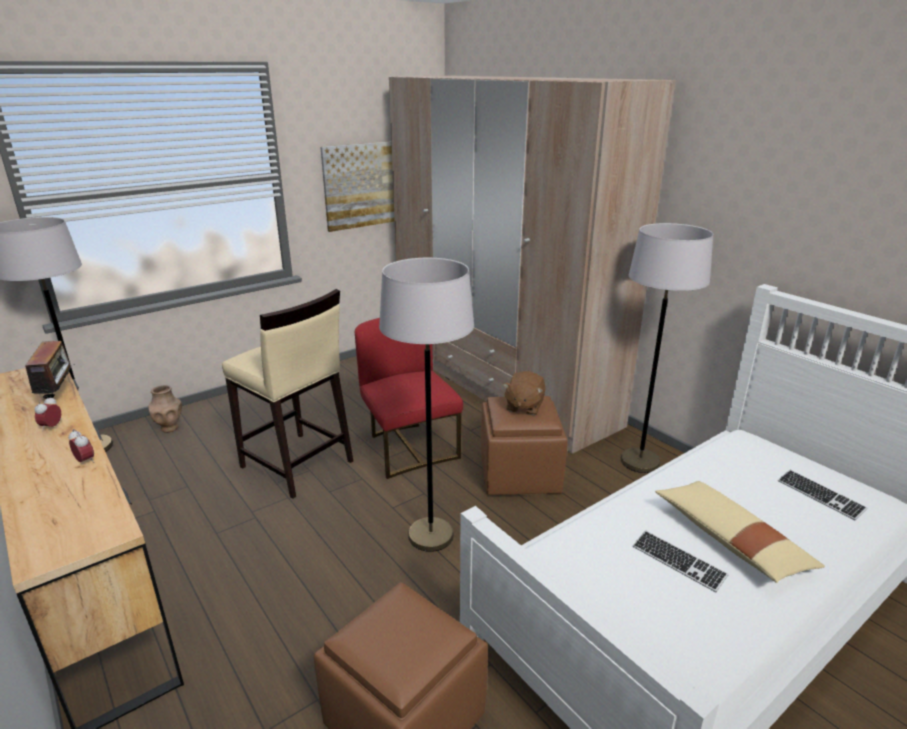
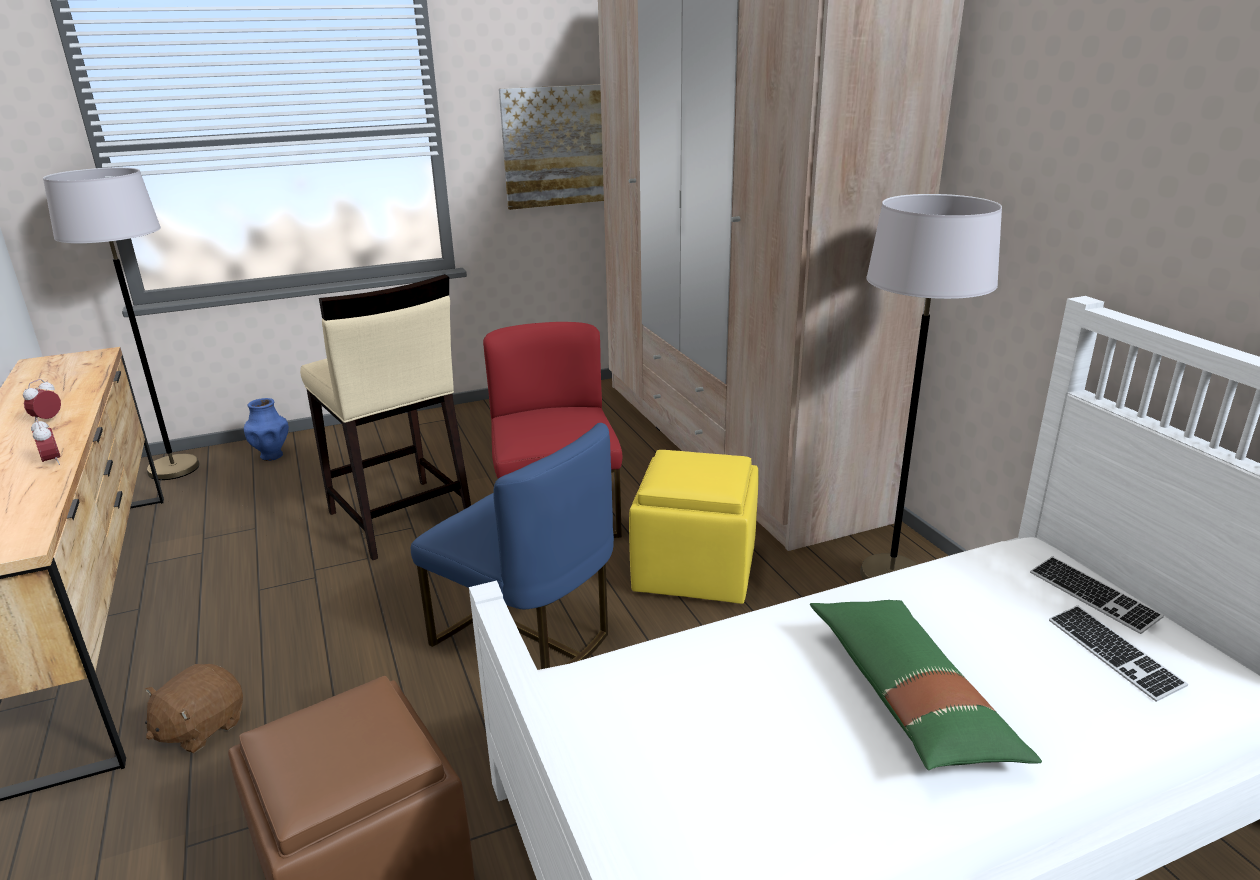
camera: 15 degrees right, 0 degrees up
(58, 394) = (83, 384): radio -> none
(169, 428) = (272, 455): brown vase -> blue vase
(431, 536) = (526, 634): grey floor lamp -> blue chair
(520, 474) = (696, 569): brown ottoman -> yellow ottoman
(524, 406) = (699, 466): brown plush toy -> brown plush toy (200, 727)
(678, 562) = (801, 715): keyboard -> keyboard (1092, 596)
(730, 540) = (909, 697): beige pillow -> green pillow

